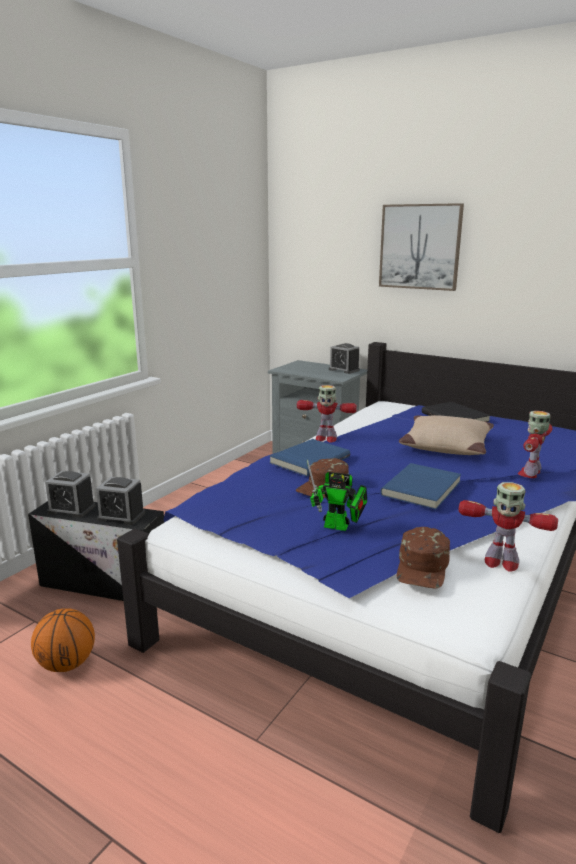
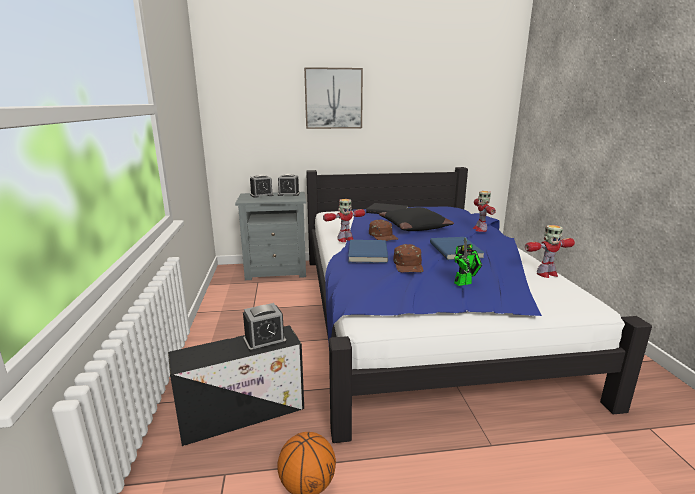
camera: 40 degrees left, 0 degrees up
(72, 509) = (209, 354): alarm clock -> alarm clock (261, 195)
(423, 567) = (535, 287): brown cap -> brown cap (383, 236)
(445, 445) = (414, 227): beige pillow -> black pillow

